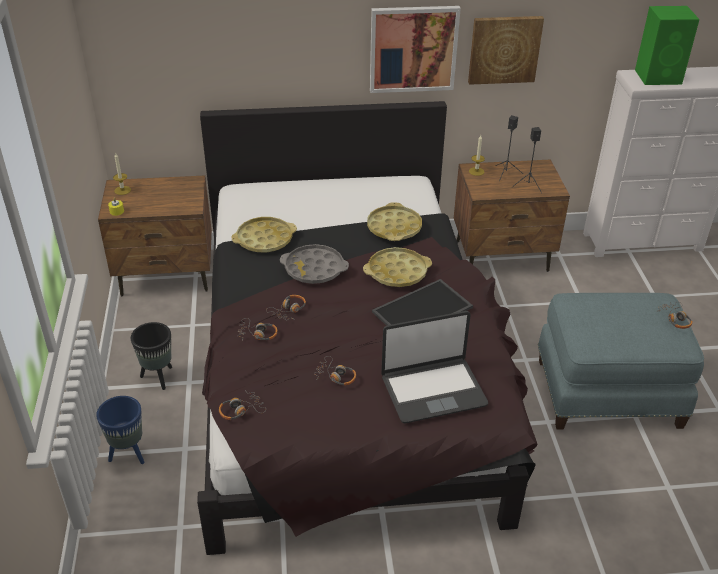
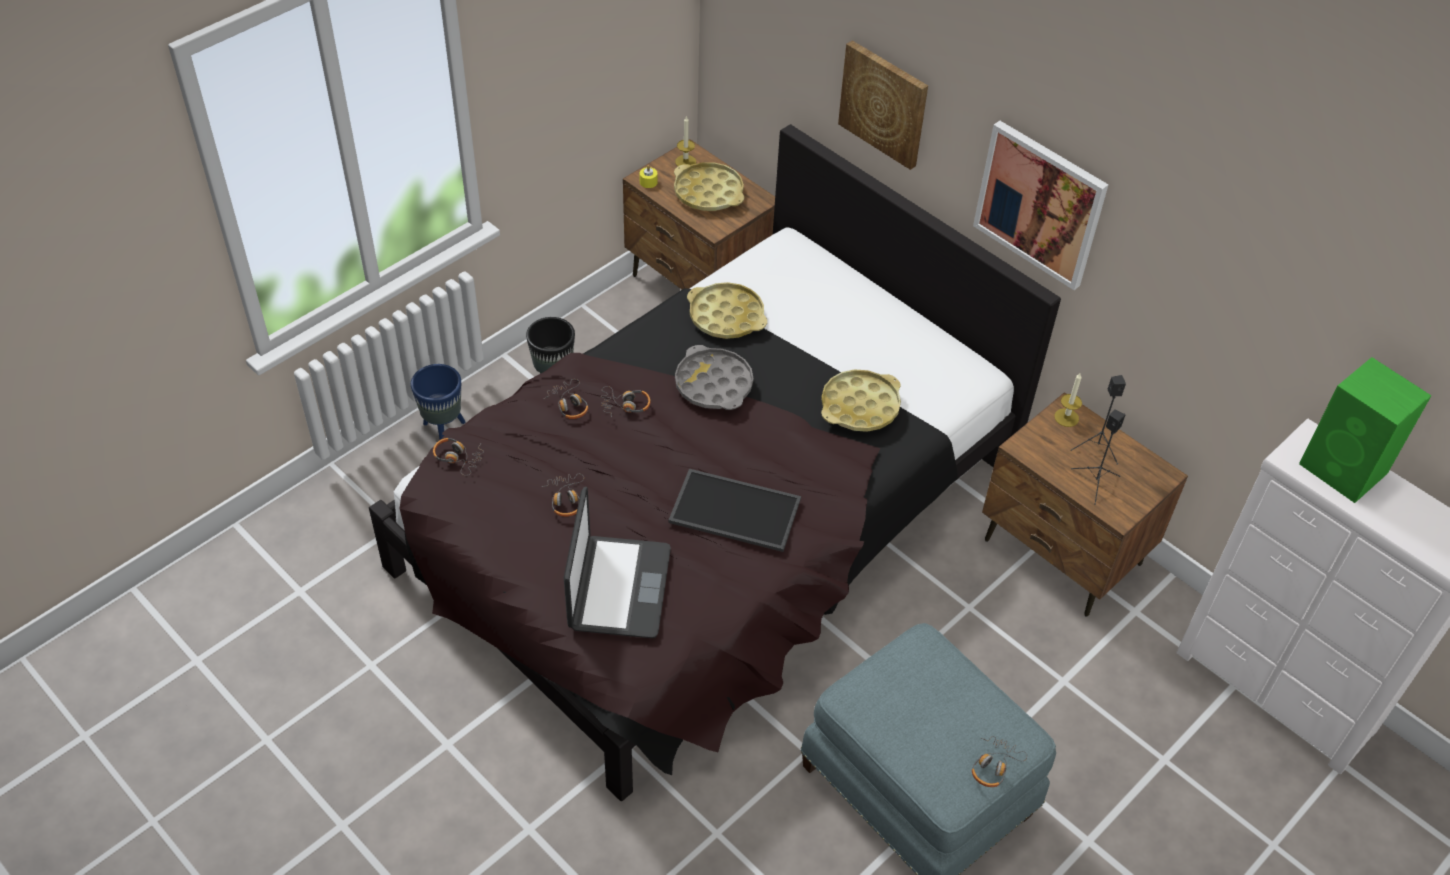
camera: 50 degrees right, 10 degrees up
(397, 272) = (778, 454): yellow tray -> yellow tray (708, 192)
(433, 390) = (618, 588): laptop -> laptop turned 120 degrees counterclockwise
(504, 49) = (1157, 281): picture -> picture (884, 103)

